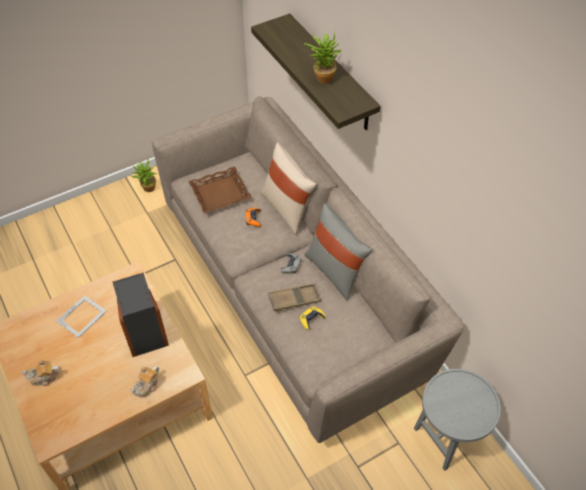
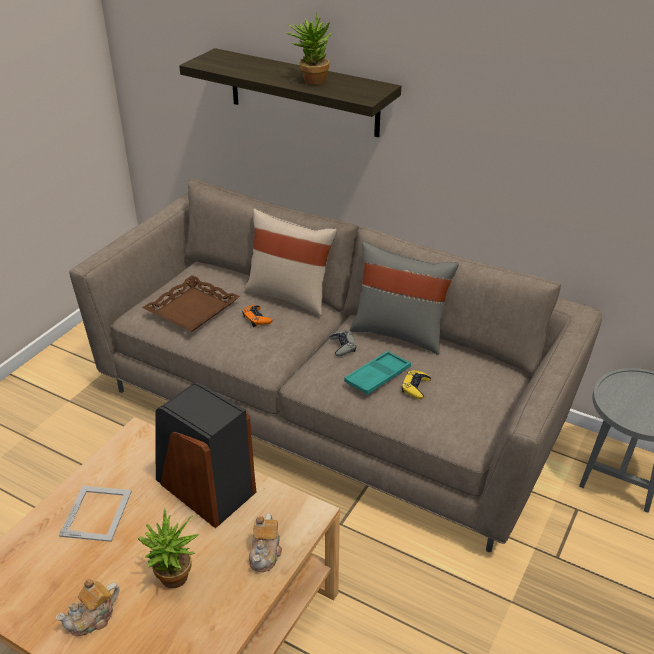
camera: 30 degrees left, 15 degrees down
(148, 189) = (53, 376): potted plant -> potted plant (174, 582)
(294, 299) = (377, 376): brown tray -> turquoise tray

